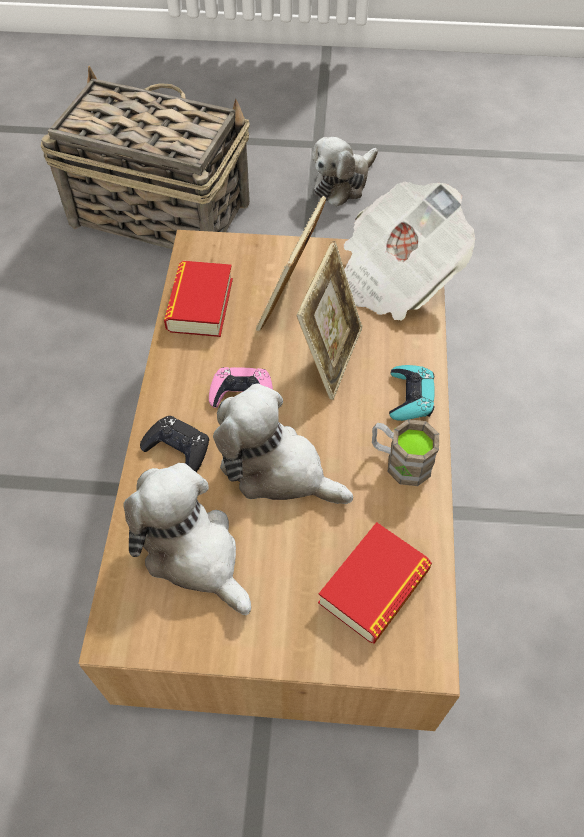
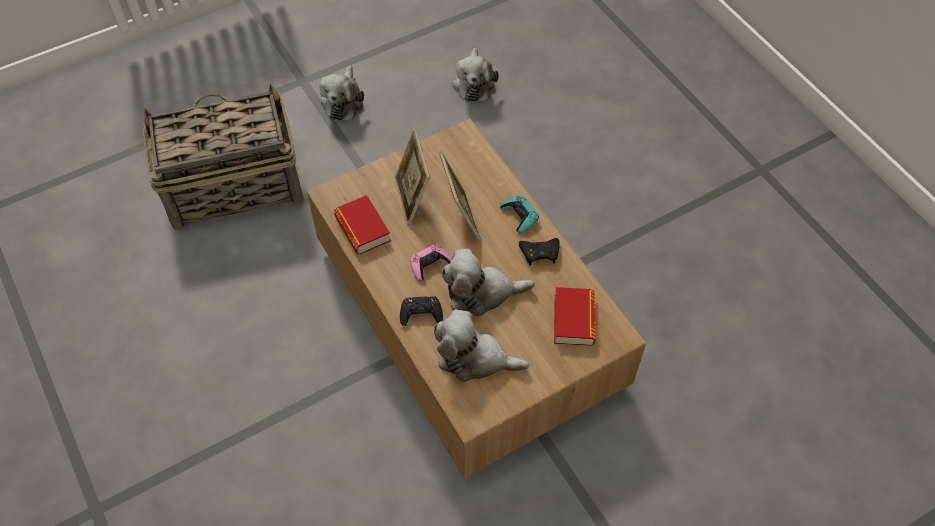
camera: 35 degrees left, 0 degrees up
(394, 276) = (459, 152): newspaper -> none
(399, 461) = (540, 253): brown mug -> black game controller
(508, 232) = (474, 83): none -> plush toy

